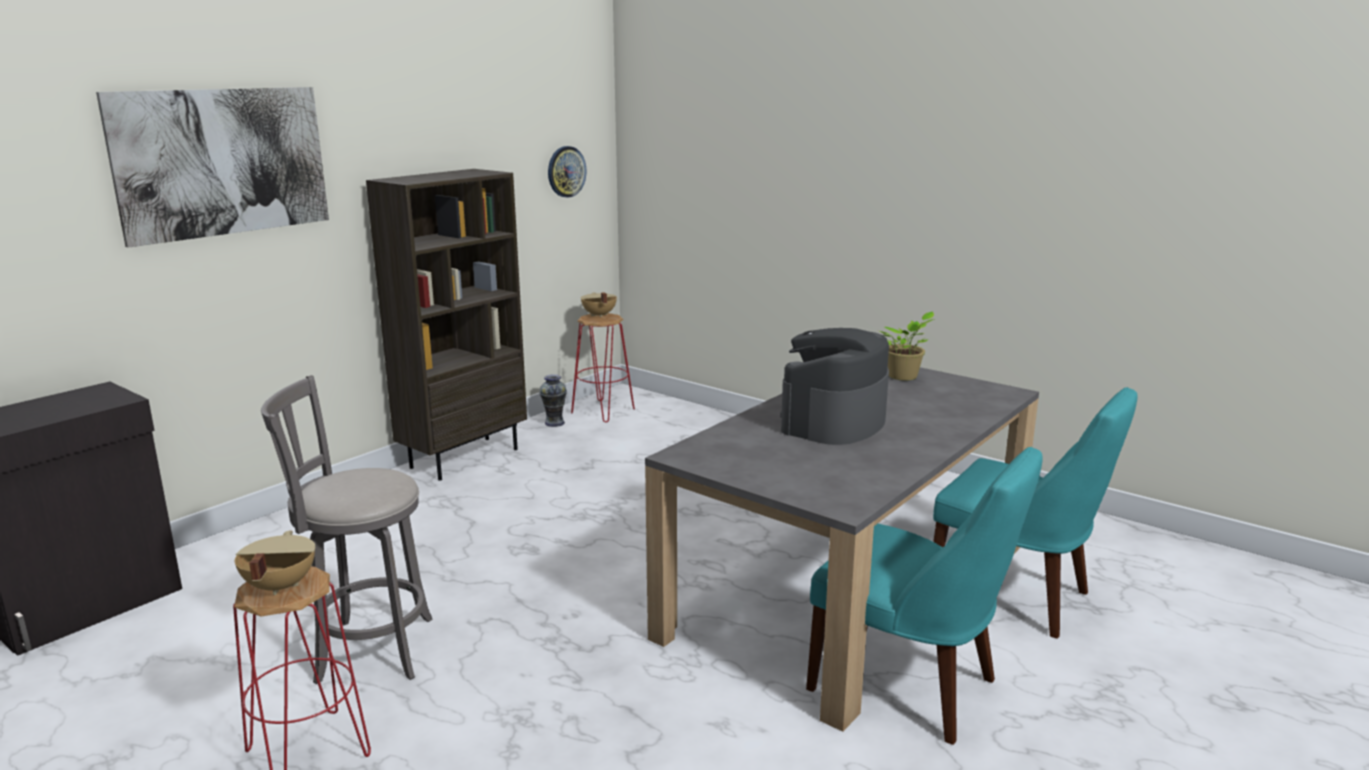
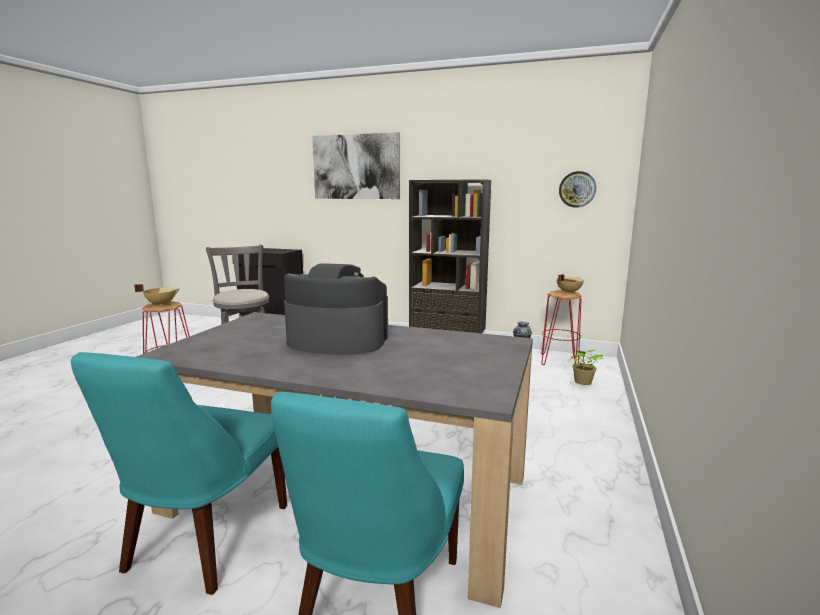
camera: 70 degrees right, 5 degrees down
(904, 377) = (483, 354): potted plant -> potted plant (582, 382)

